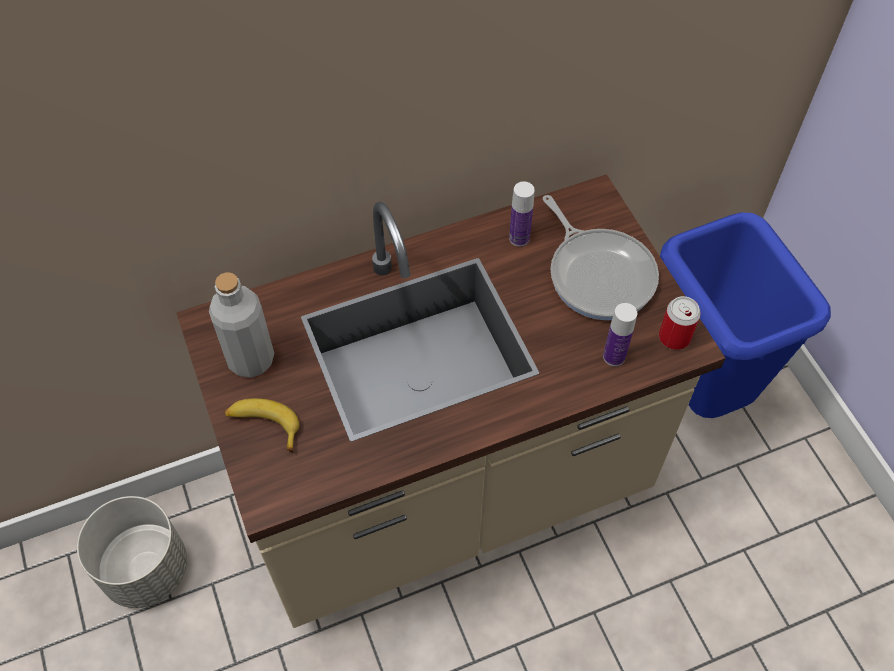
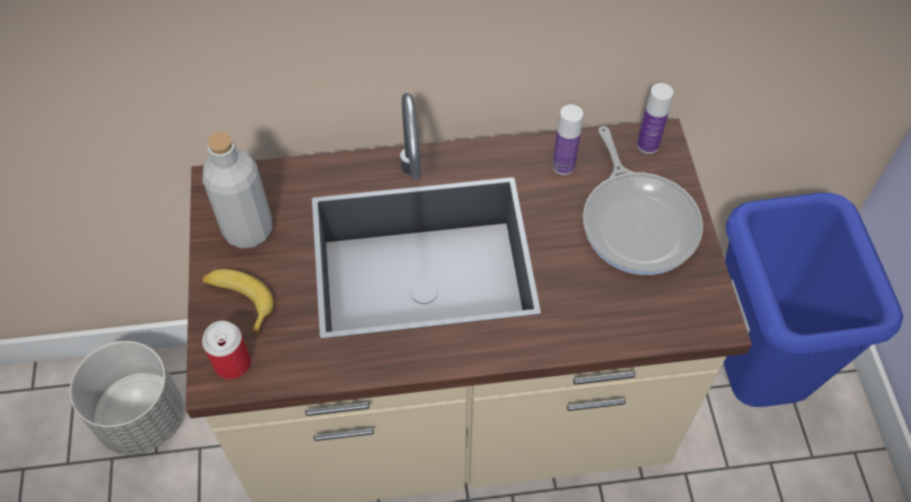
camera: 15 degrees right, 0 degrees up
(614, 356) = (627, 314): bottle -> bottle (647, 145)
(674, 337) = (700, 308): can -> can (232, 363)

